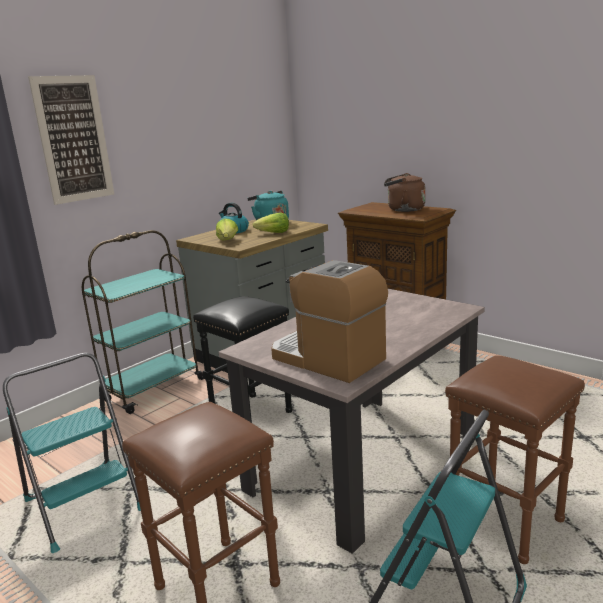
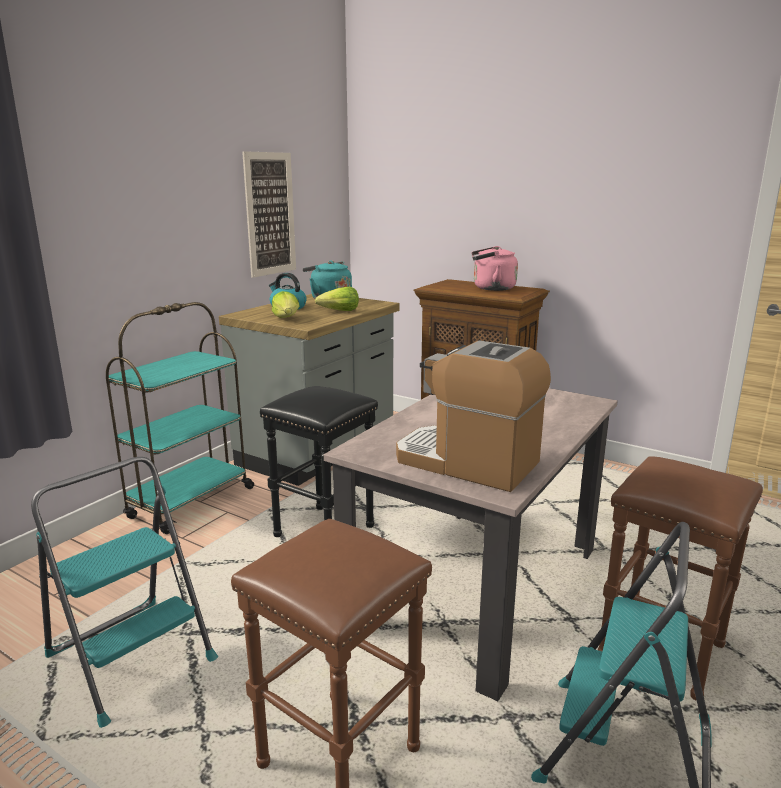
camera: 10 degrees left, 0 degrees up
(73, 139) = (100, 180): picture -> picture (270, 214)
(403, 209) = (491, 288): brown kettle -> pink kettle

